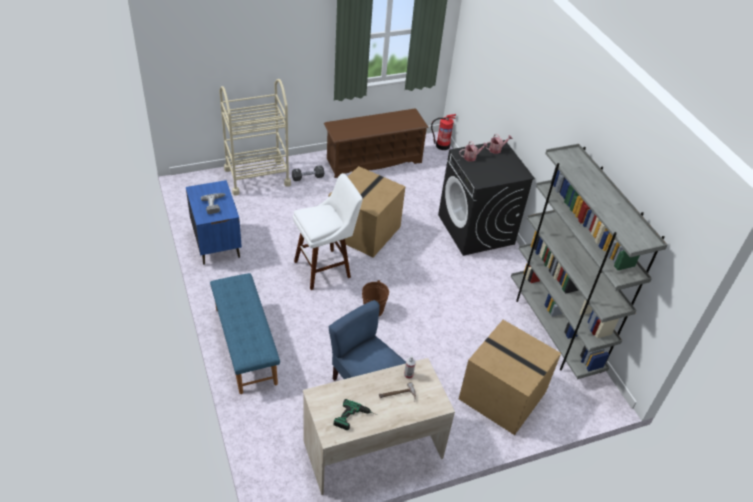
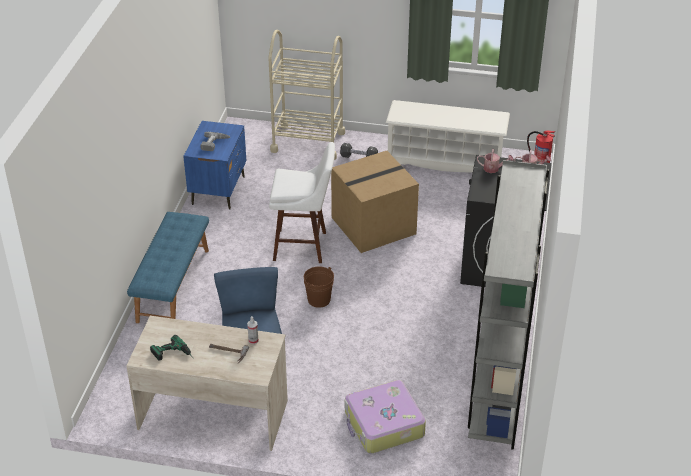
camera: 35 degrees right, 5 degrees down
(373, 160) = (445, 161): brown shoe rack -> white shoe rack
(504, 395) = (383, 425): cardboard box -> suitcase

